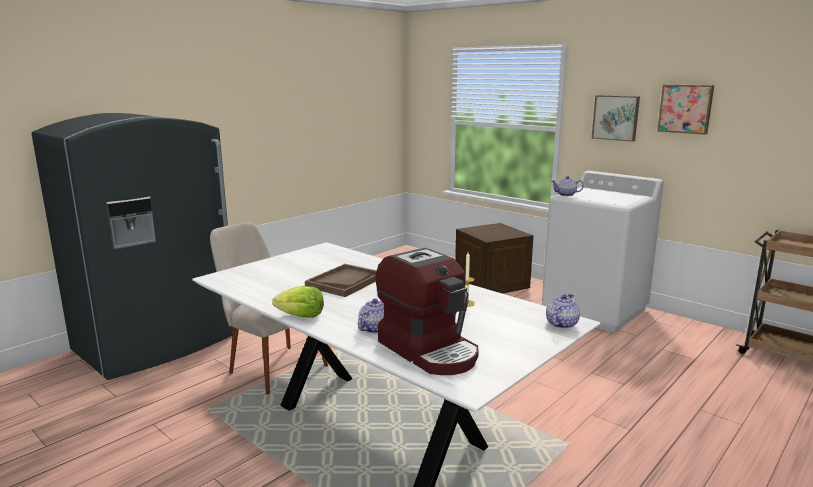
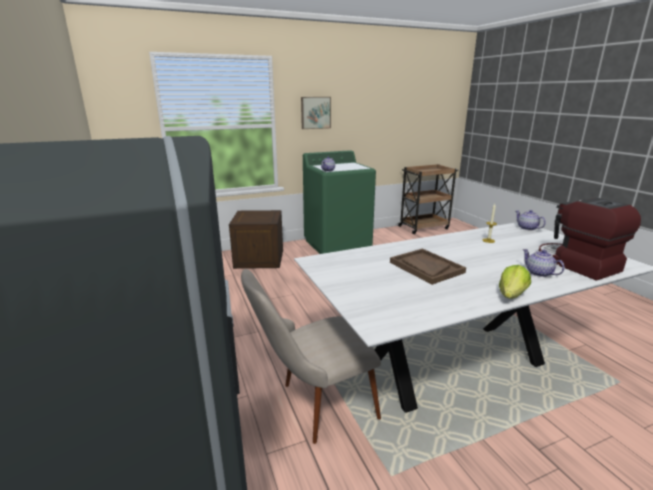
camera: 65 degrees left, 5 degrees up
(429, 350) = (576, 264): coffee machine -> coffee machine turned 105 degrees counterclockwise
(595, 310) = (337, 245): white washing machine -> green washing machine
(685, 108) = (356, 103): picture -> none

